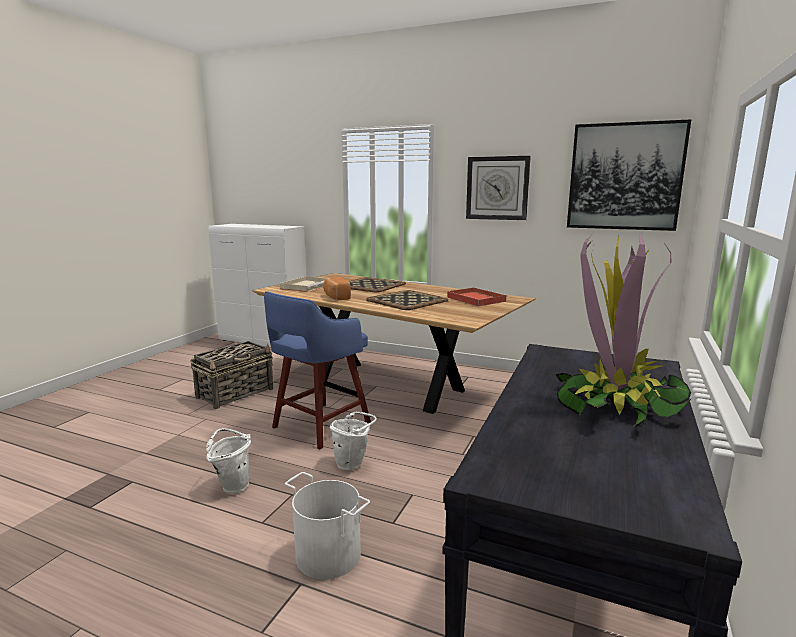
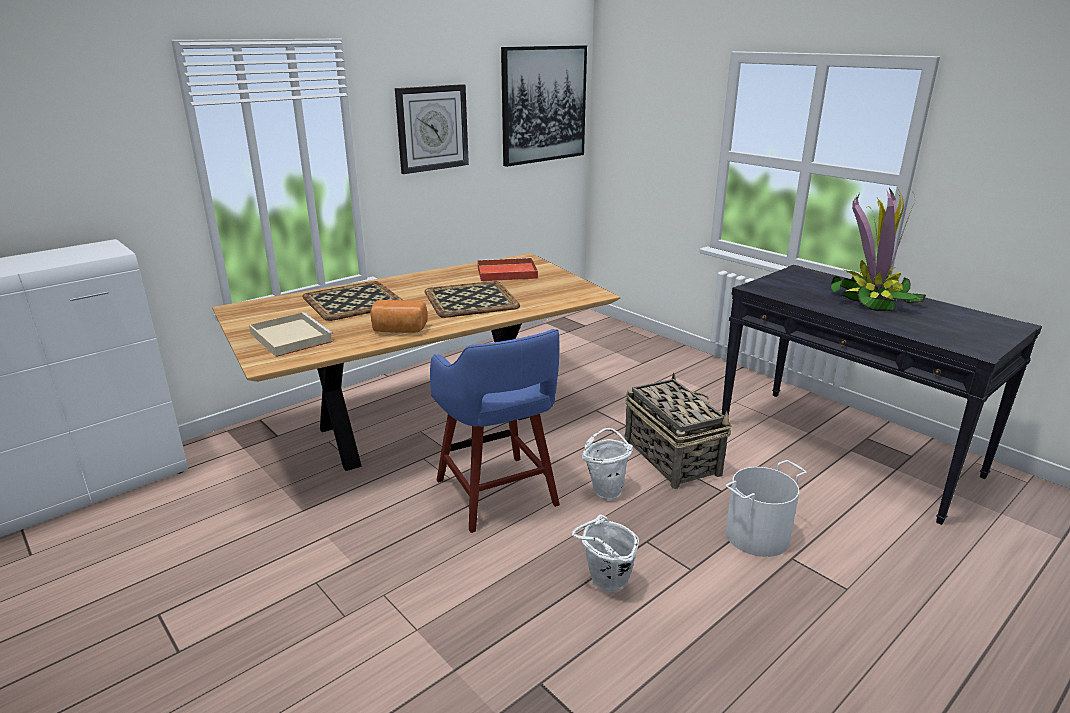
camera: 65 degrees left, 10 degrees up
(236, 393) = (310, 553): basket -> basket (671, 457)

